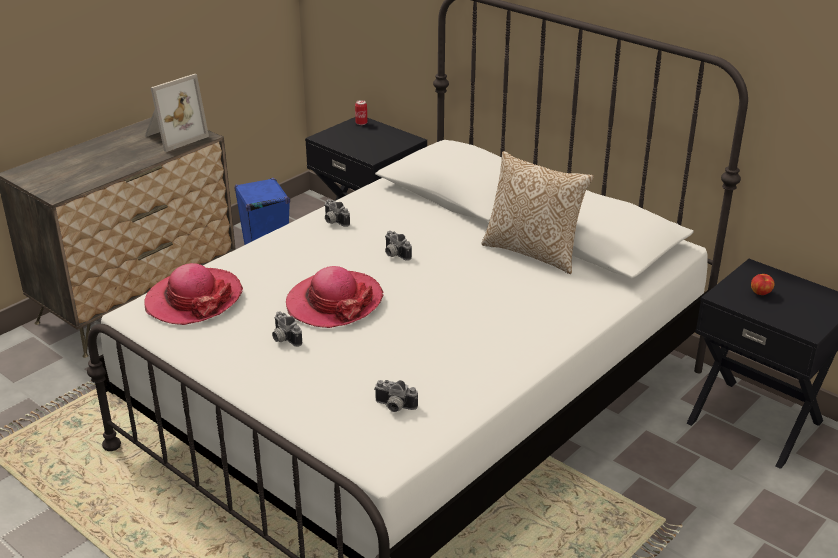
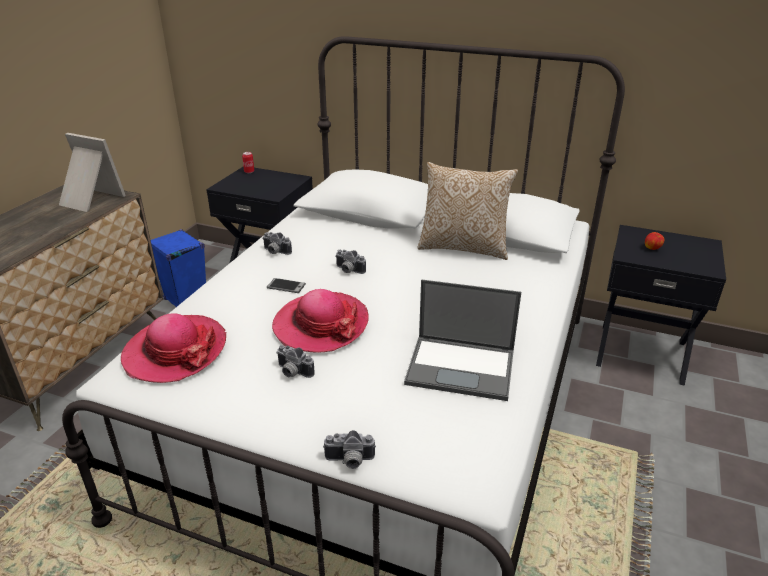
camera: 20 degrees left, 0 degrees up
(173, 137) = (89, 200): picture frame -> picture frame turned 90 degrees counterclockwise
(324, 259) = (286, 286): none -> phone
(394, 407) = (447, 419): camera -> camera (349, 461)
(440, 368) = (462, 367): none -> laptop

